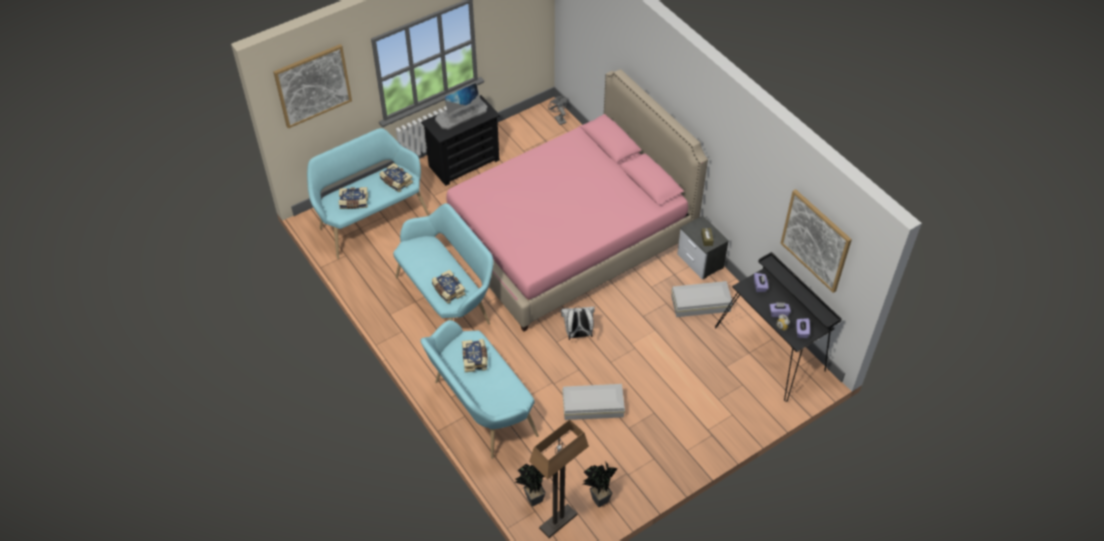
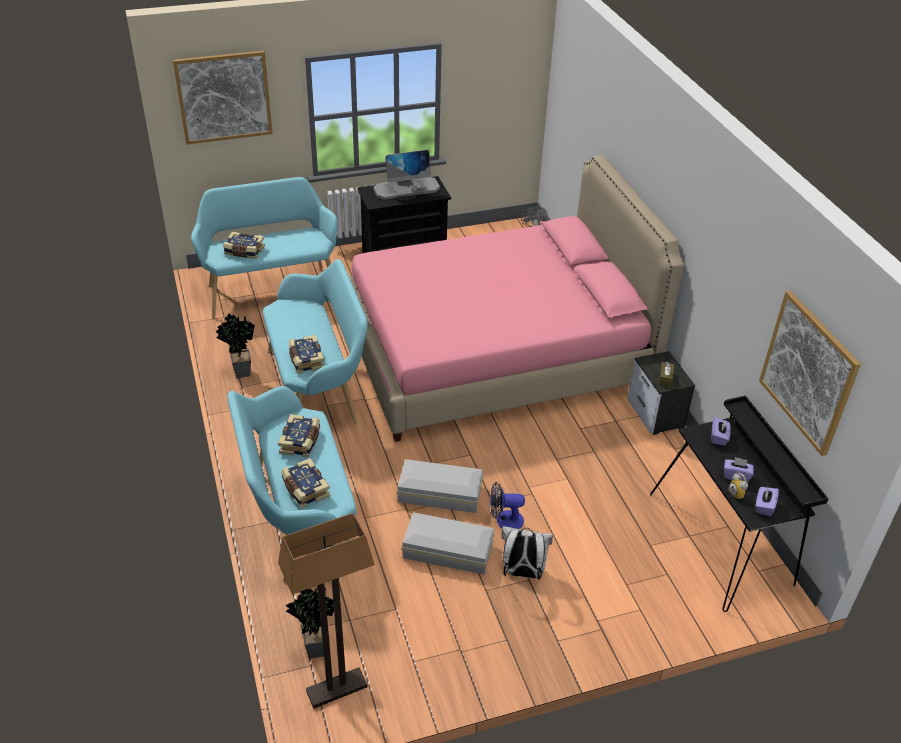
camera: 15 degrees right, 10 degrees down
(396, 182) = (303, 242): book -> book (305, 489)
(578, 334) = (463, 461): white backpack -> white backpack (522, 573)
(597, 500) = (404, 674): potted plant -> potted plant (239, 372)
(623, 373) = (504, 520): none -> fan
(701, 304) = (641, 463): white storage box -> white storage box (441, 494)

